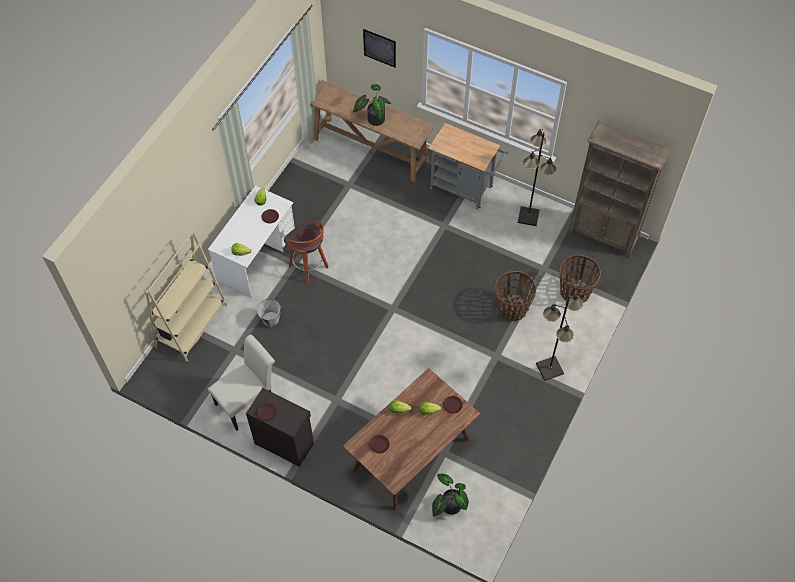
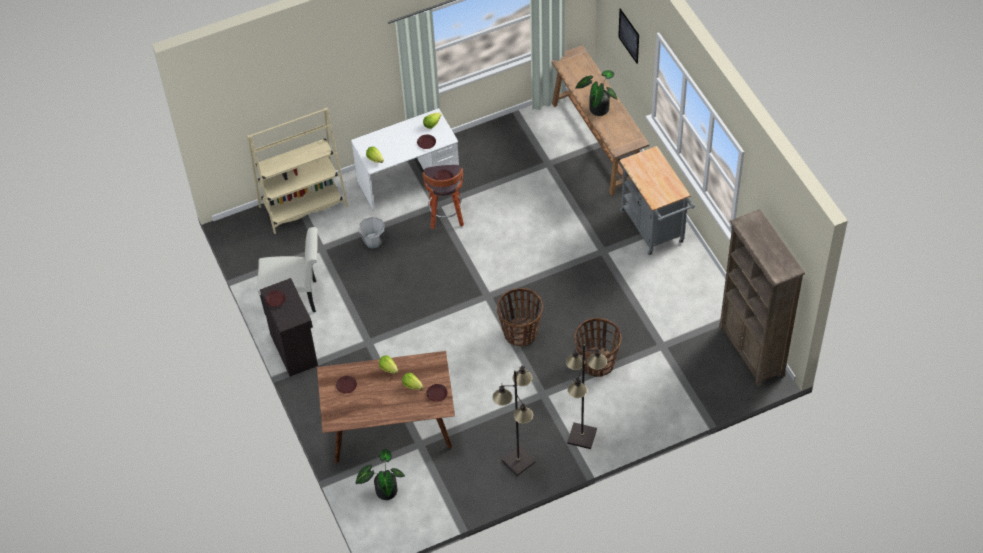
camera: 40 degrees right, 5 degrees down
(528, 216) = (693, 290): black floor lamp -> black floor lamp (519, 461)
(574, 292) = (671, 385): basket -> basket (520, 332)

